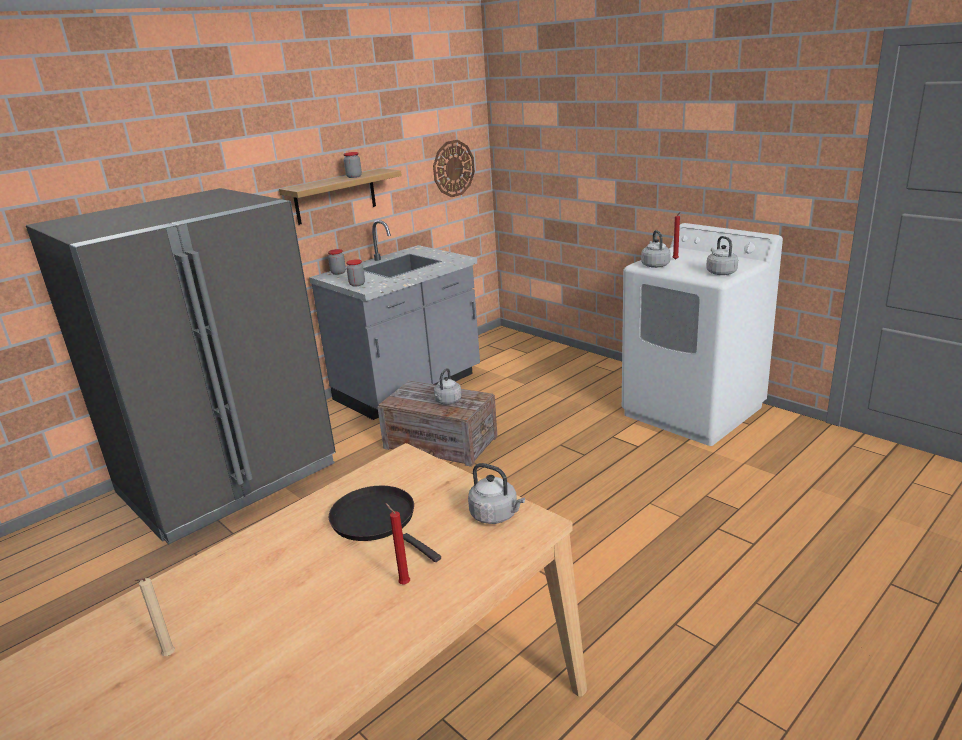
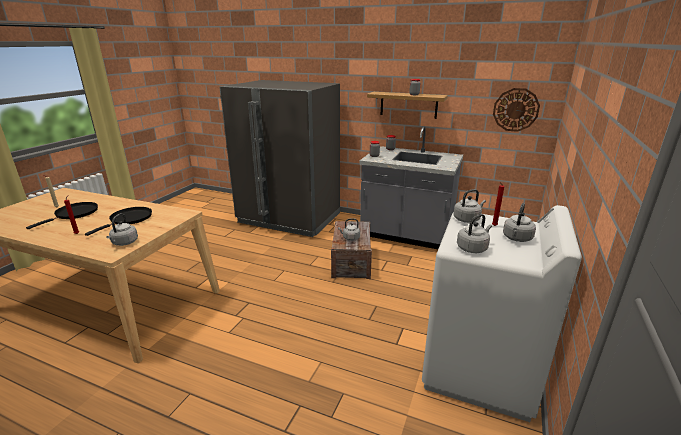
camera: 65 degrees right, 0 degrees up
(264, 609) = (74, 214): none -> black frying pan
(706, 257) = (517, 238): none -> grey kettle

